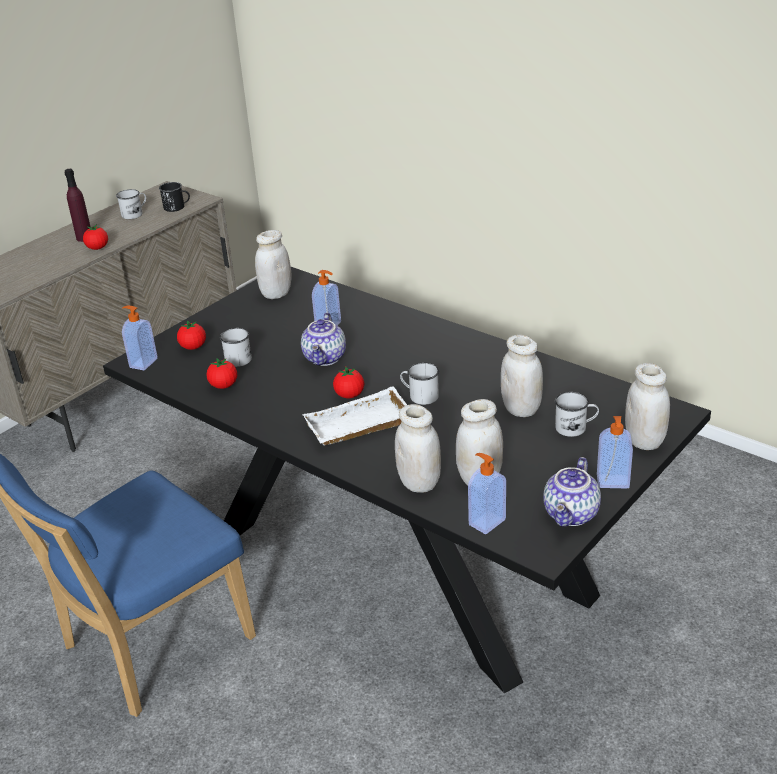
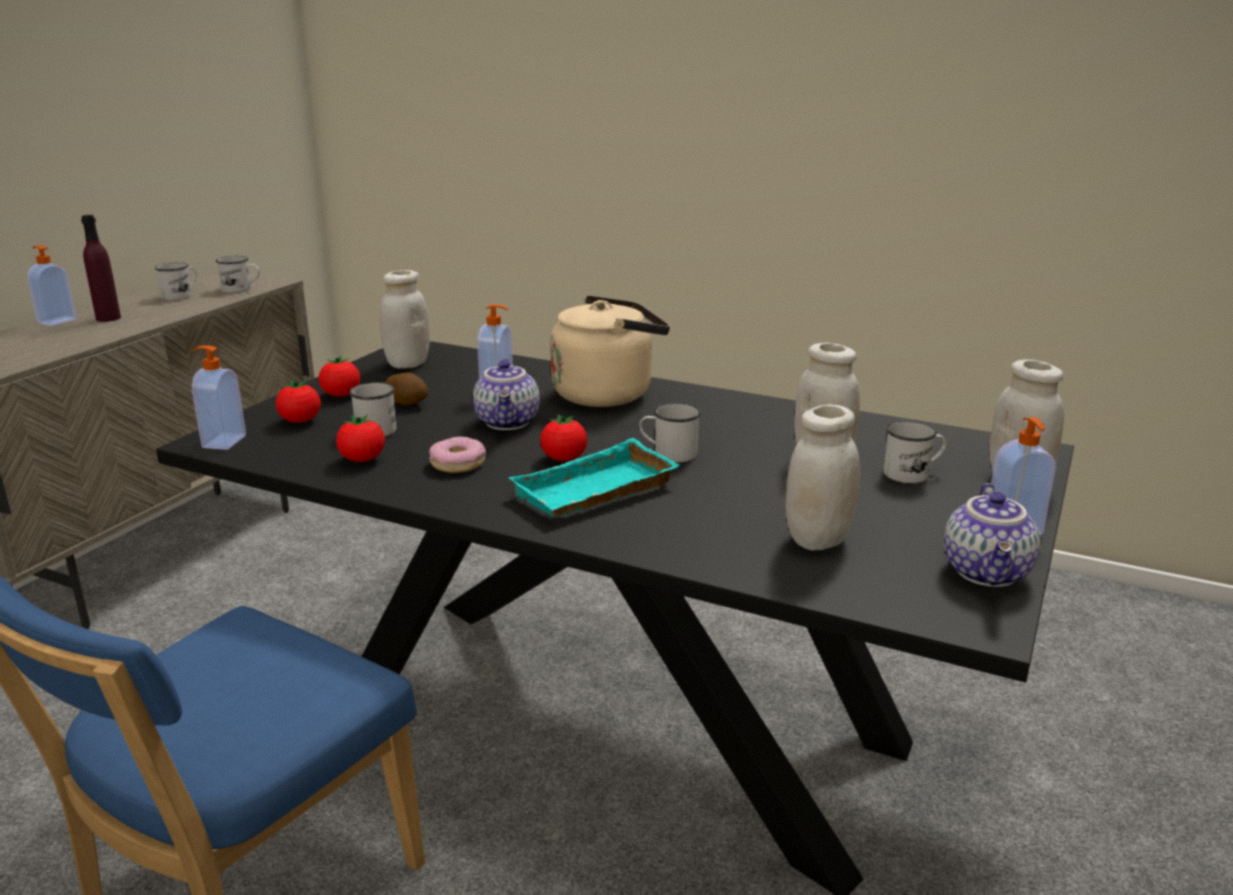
camera: 15 degrees left, 10 degrees down
(97, 248) = (130, 326): tomato -> tomato (341, 395)
(177, 207) = (241, 289): black mug -> white mug
(265, 334) = (407, 403): none -> potato
(281, 394) = (457, 463): none -> donut
(358, 427) = (596, 492): white tray -> turquoise tray
(403, 334) = (608, 394): none -> beige kettle
(419, 483) = (729, 553): white jar -> none
(486, 521) = (865, 593): soap dispenser -> soap dispenser (56, 321)

